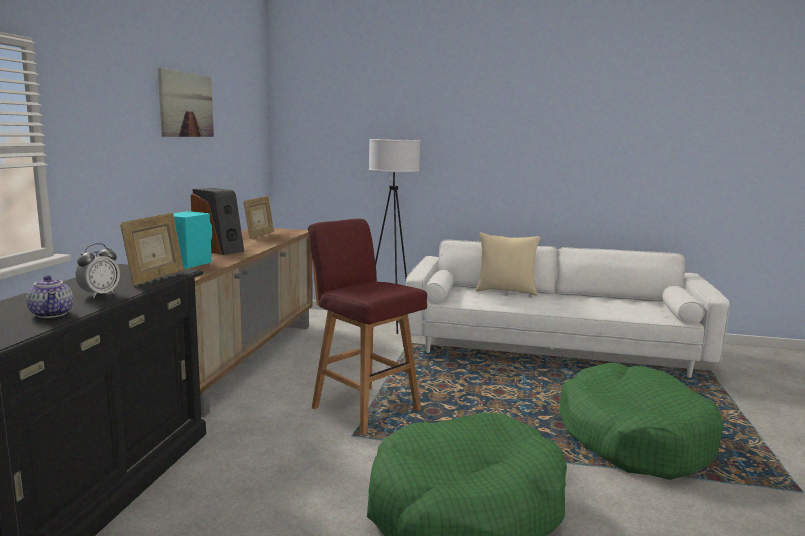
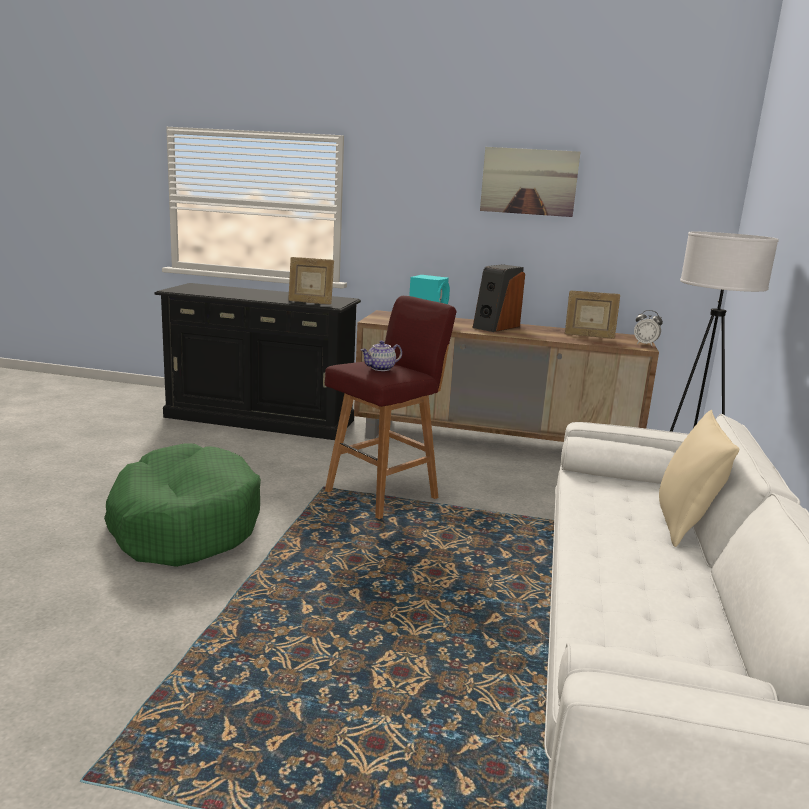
camera: 90 degrees right, 5 degrees up
(53, 314) = (224, 294): teapot -> teapot (381, 369)
(99, 294) = (266, 297): alarm clock -> alarm clock (645, 344)
(634, 438) = (289, 657): green dog bed -> none

